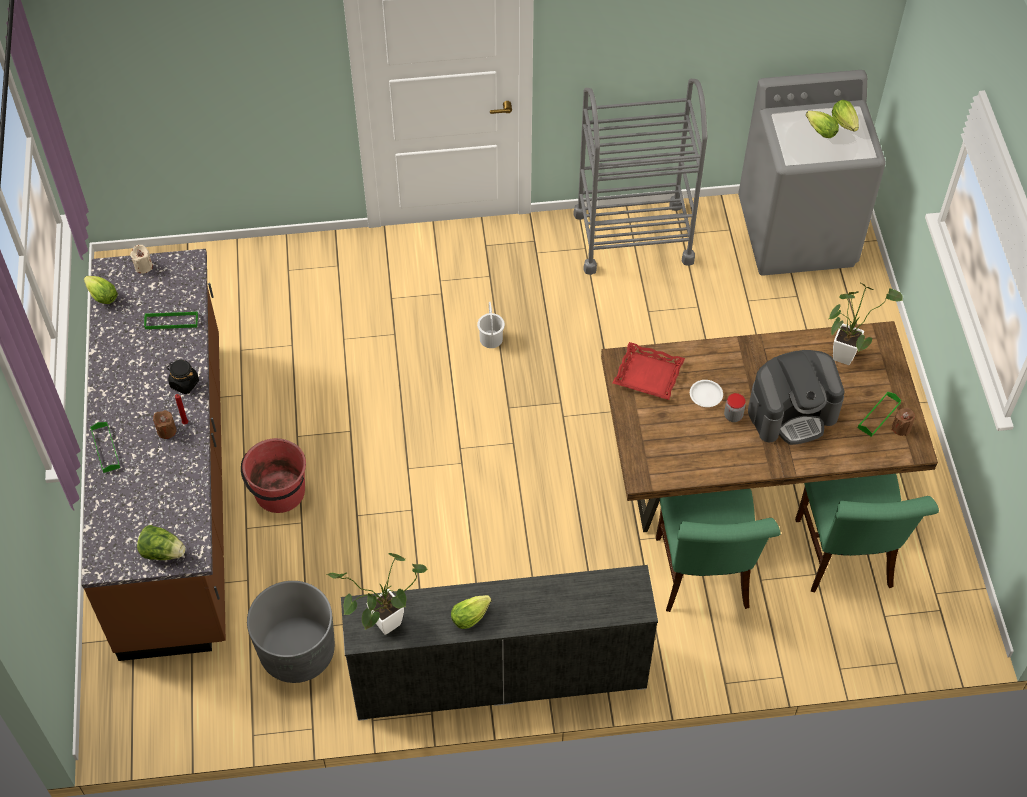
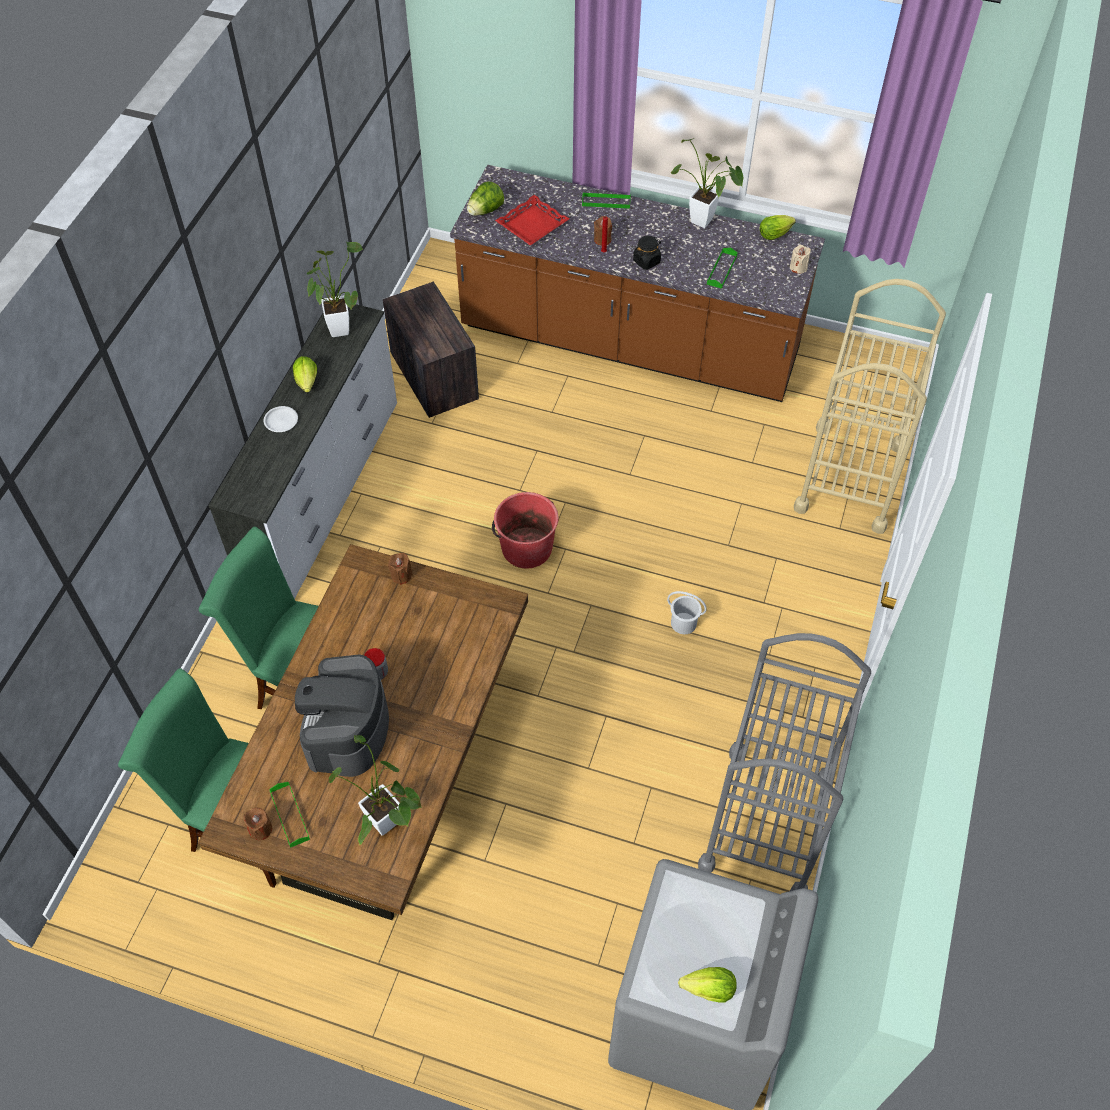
camera: 115 degrees right, 0 degrees up
(106, 354) = (706, 223): none -> potted plant
(277, 273) = (850, 477): none -> beige cart
(279, 493) = (590, 406): red bucket -> red bucket (526, 547)
(297, 652) = (433, 374): grey planter -> crate
(636, 441) = (401, 575): none -> brown candle
(648, 375) = (471, 619): red tray -> red tray (532, 225)
(706, 395) = (417, 660): white plate -> white plate (281, 421)
(819, 130) = (709, 946): lettuce -> none

